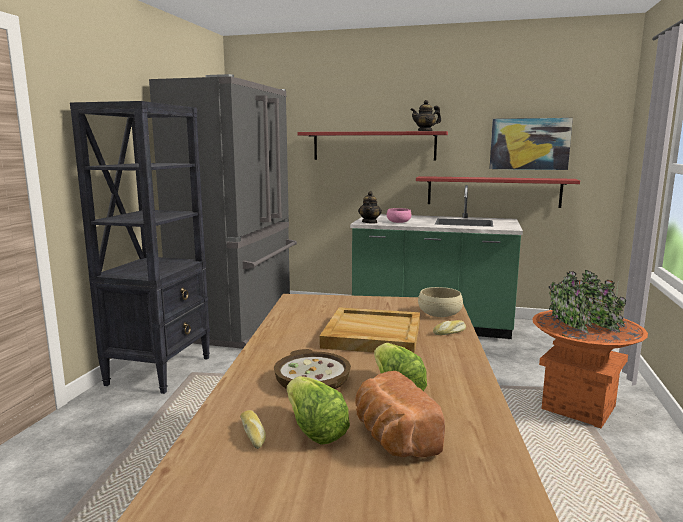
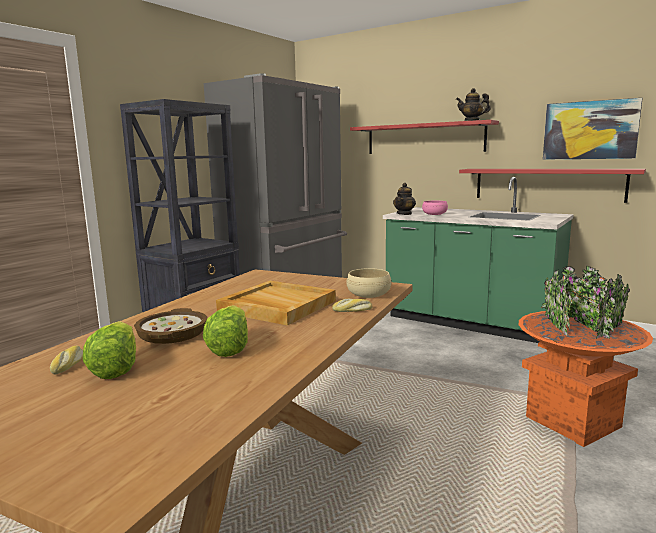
camera: 20 degrees right, 0 degrees up
(392, 438) = (164, 383): bread -> none

